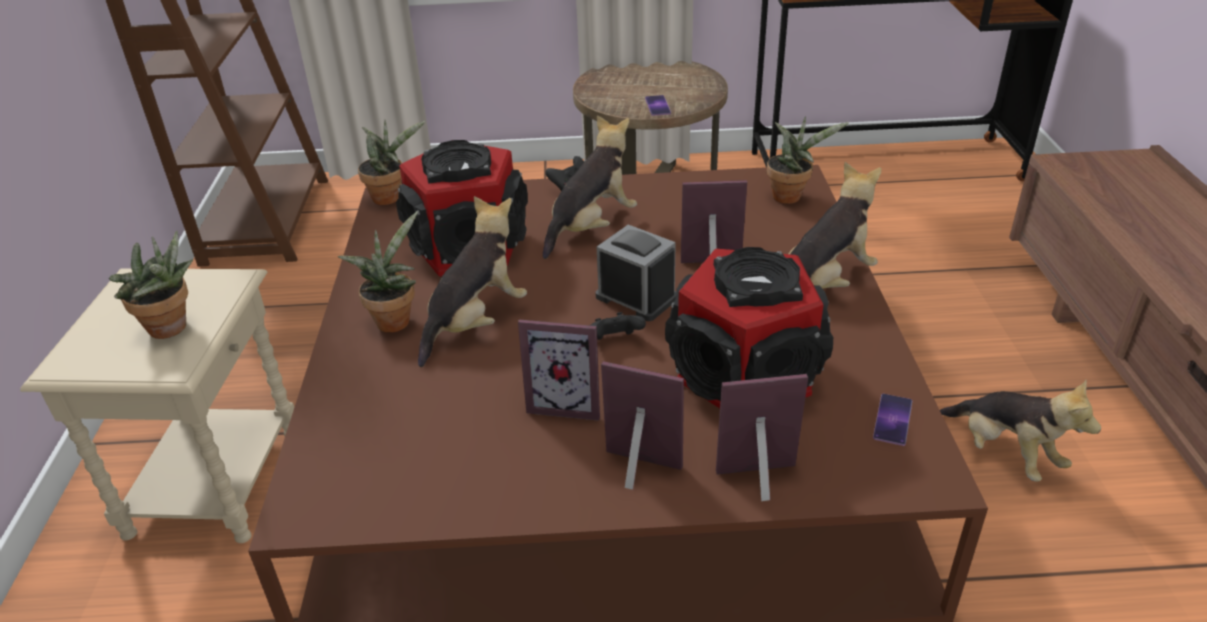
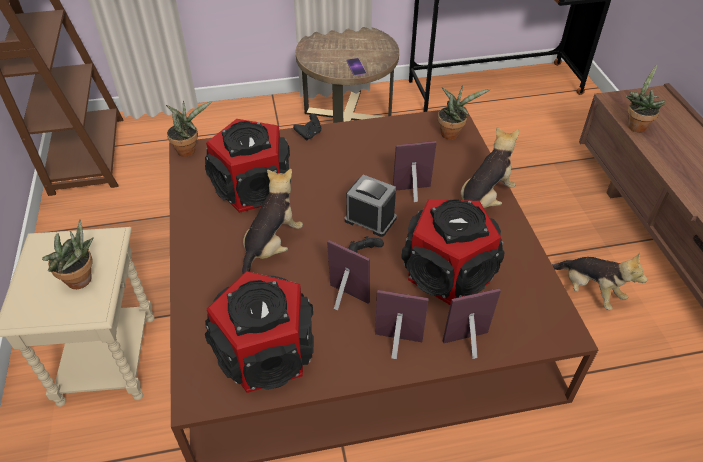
camera: 10 degrees left, 10 degrees up
(394, 319) = (218, 248): potted plant -> potted plant (635, 125)
(427, 462) = (266, 352): none -> speaker
(567, 402) = (343, 301): picture frame -> picture frame turned 150 degrees counterclockwise
(591, 227) = (330, 166): plush toy -> none
(892, 419) = (538, 295): phone -> none

